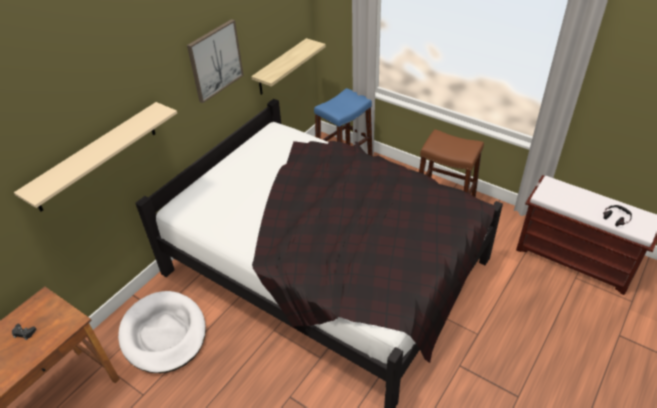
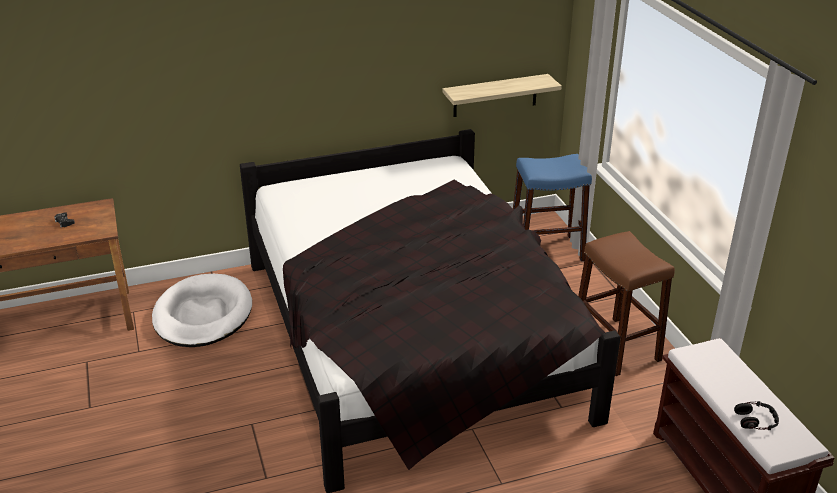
camera: 35 degrees right, 10 degrees down
(96, 156) = (209, 93): beige shelf -> none
(215, 60) = (390, 49): picture -> none

